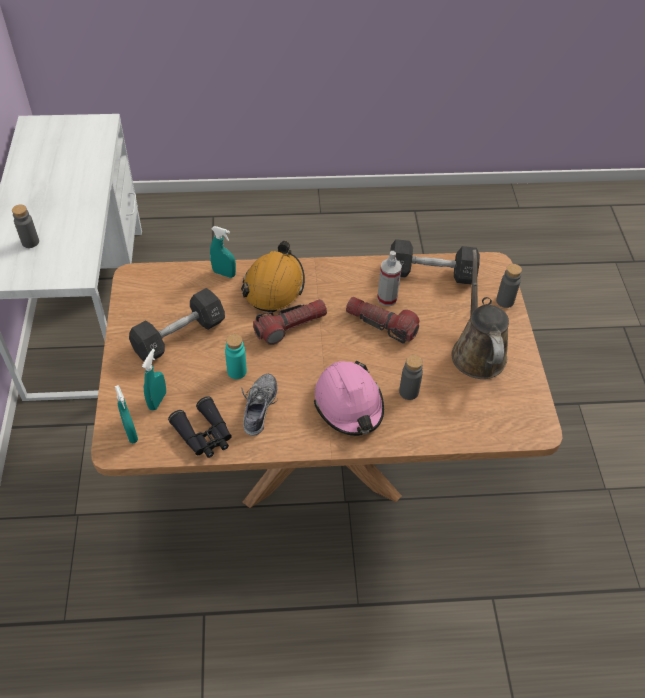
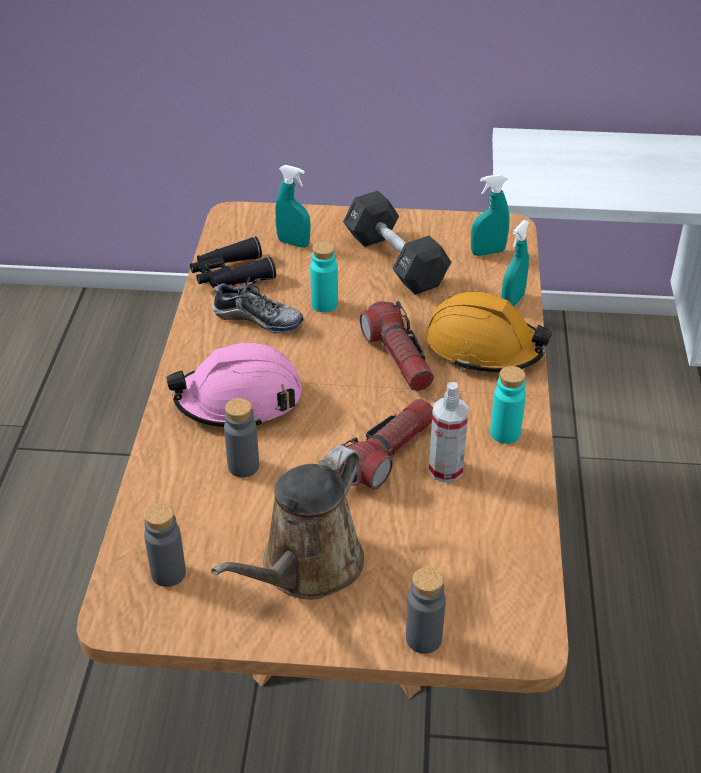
camera: 100 degrees right, 10 degrees down
(30, 242) = (578, 159): grey bottle -> grey bottle (168, 573)
(131, 433) = (251, 225): turquoise spray bottle -> turquoise spray bottle (487, 252)
(351, 275) = (505, 433): none -> turquoise bottle
(431, 273) = (505, 539): black dumbbell -> none
(477, 351) = (306, 568): brown watering can -> brown watering can turned 120 degrees clockwise

